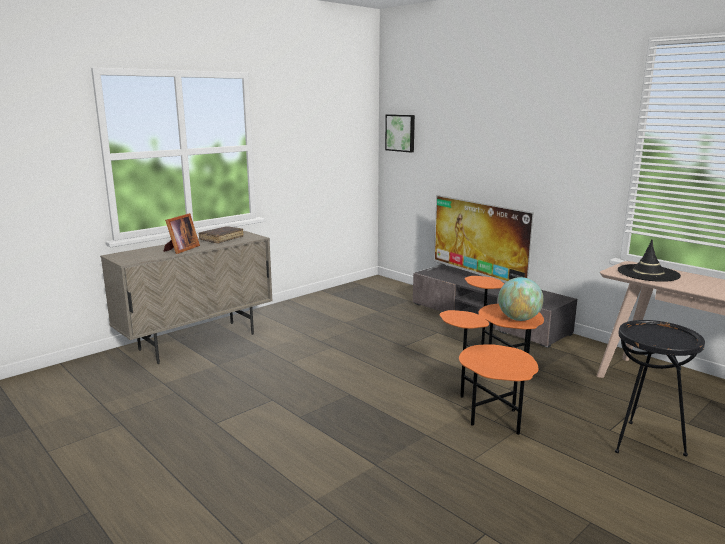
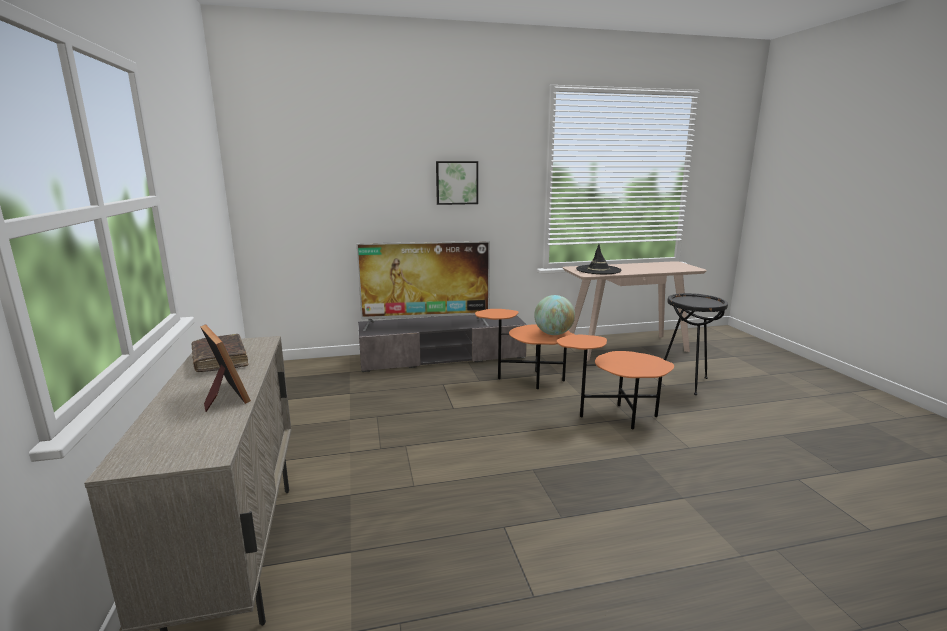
camera: 60 degrees left, 0 degrees up
(401, 133) = (269, 175): picture -> picture (456, 182)

